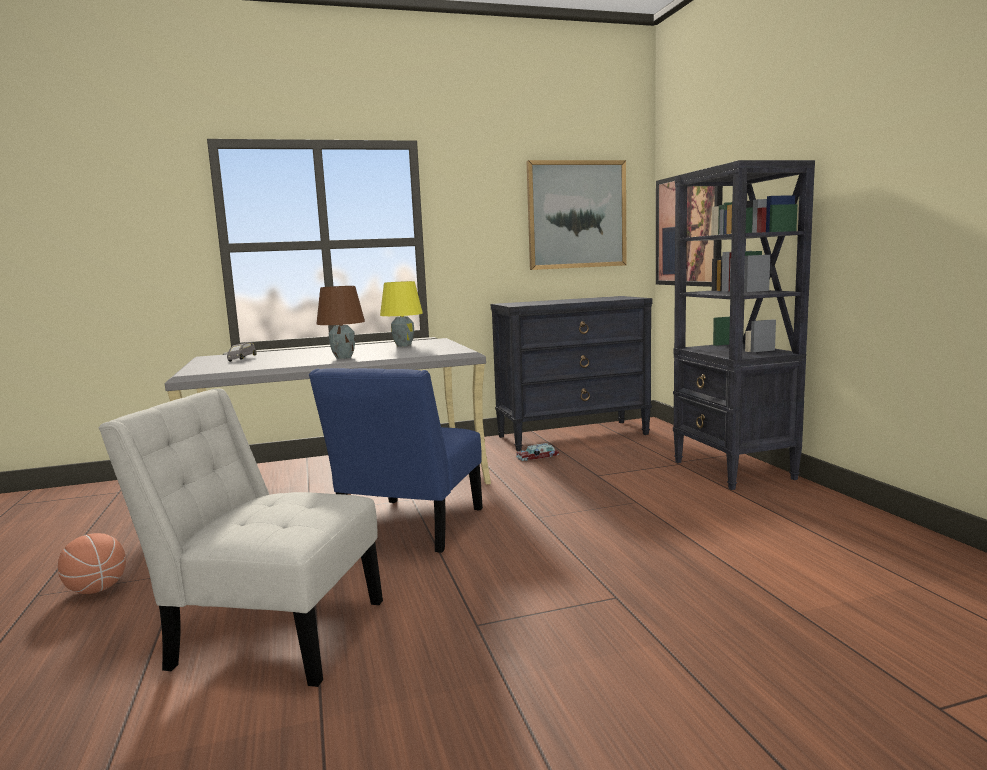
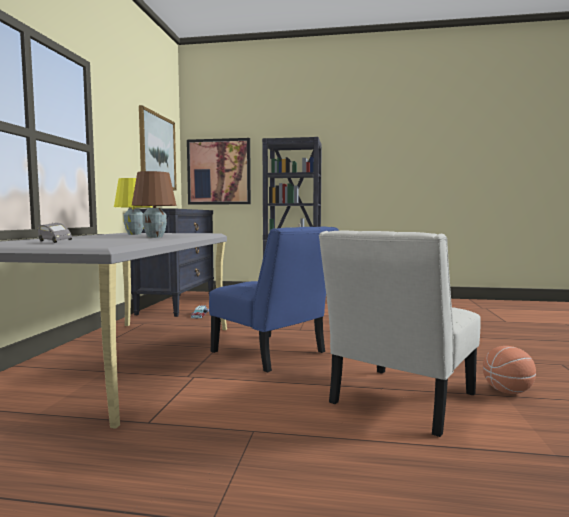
camera: 65 degrees left, 5 degrees down
(96, 589) = (242, 476): basketball -> basketball (507, 391)

